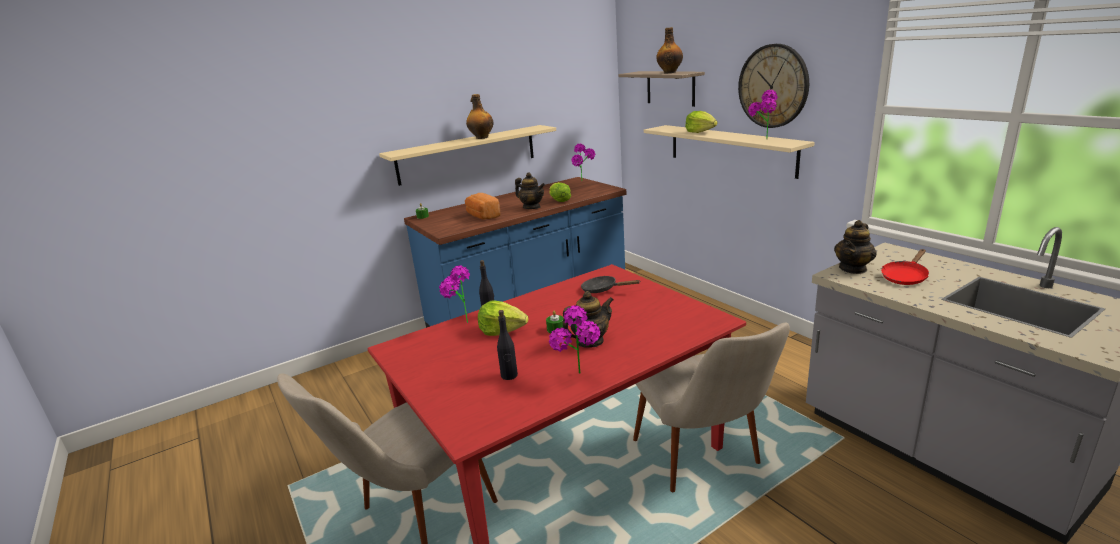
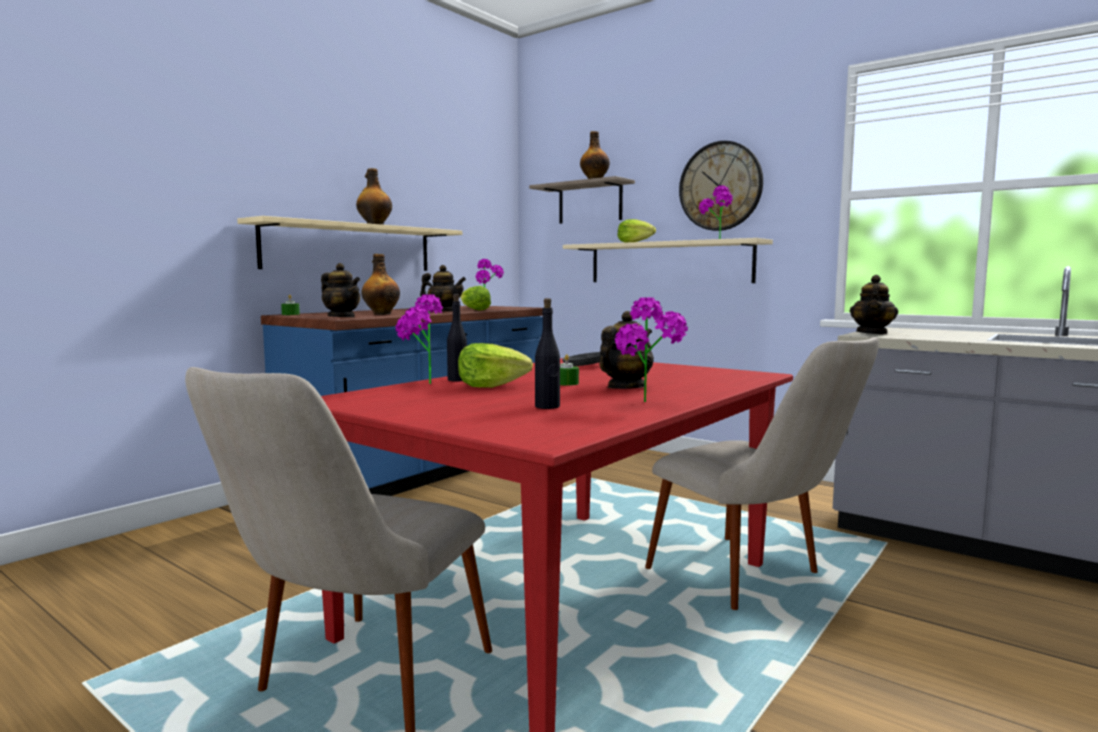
camera: 20 degrees left, 15 degrees down
(447, 229) = (342, 317): none -> teapot
(482, 216) = (381, 314): bread -> bottle
(905, 277) = (930, 334): red frying pan -> none

